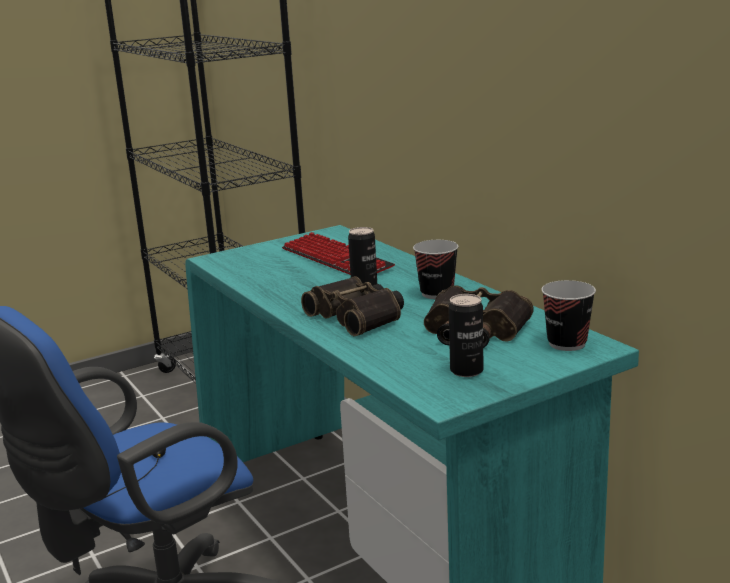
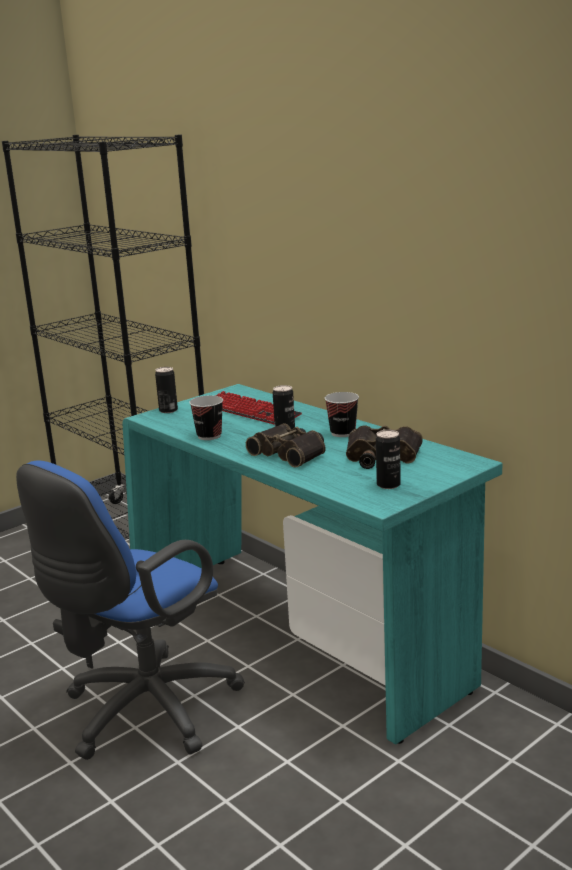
camera: 10 degrees left, 0 degrees up
(241, 252) = (168, 410): none -> can
(567, 343) = (451, 462): cup -> cup (209, 436)

